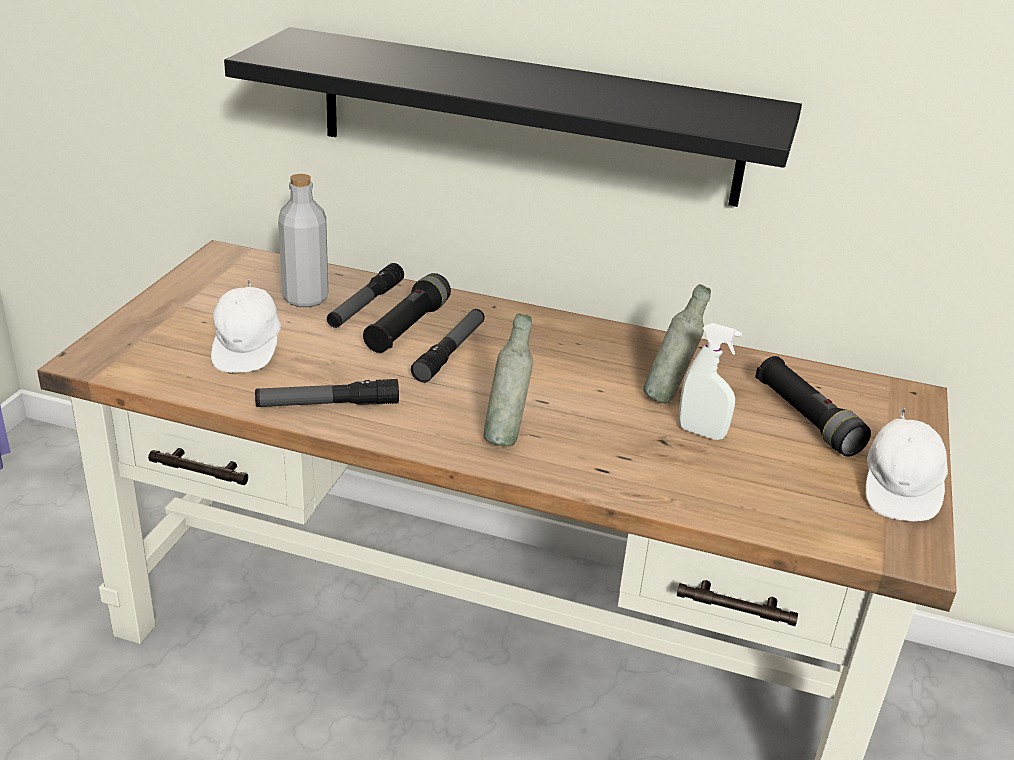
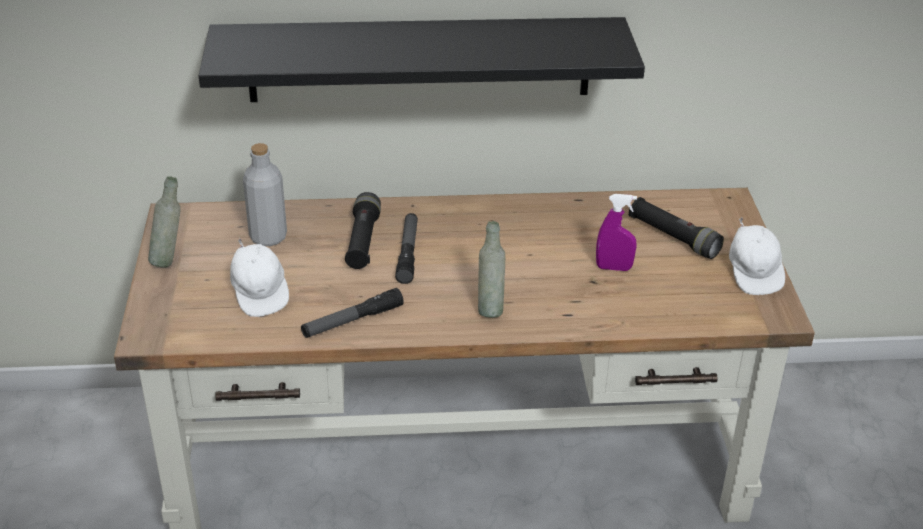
camera: 20 degrees left, 5 degrees up
(365, 305) = (318, 230): flashlight -> none
(668, 396) = (577, 246): grey bottle -> grey bottle (169, 260)
(701, 433) = (613, 268): white spray bottle -> purple spray bottle

